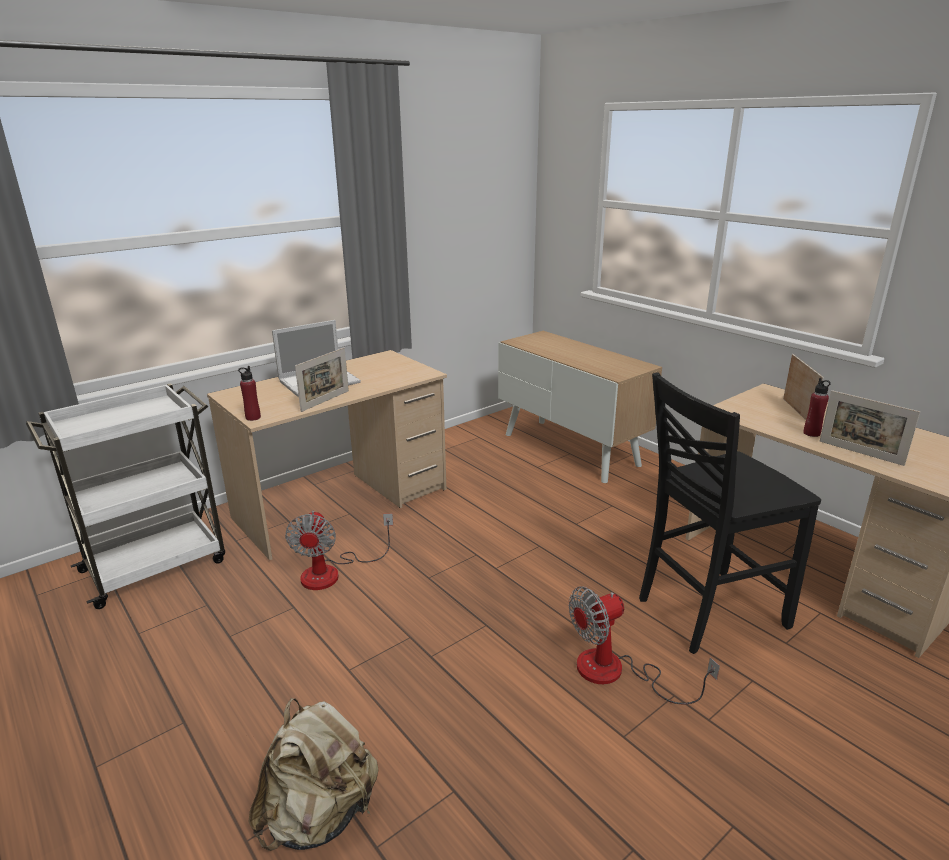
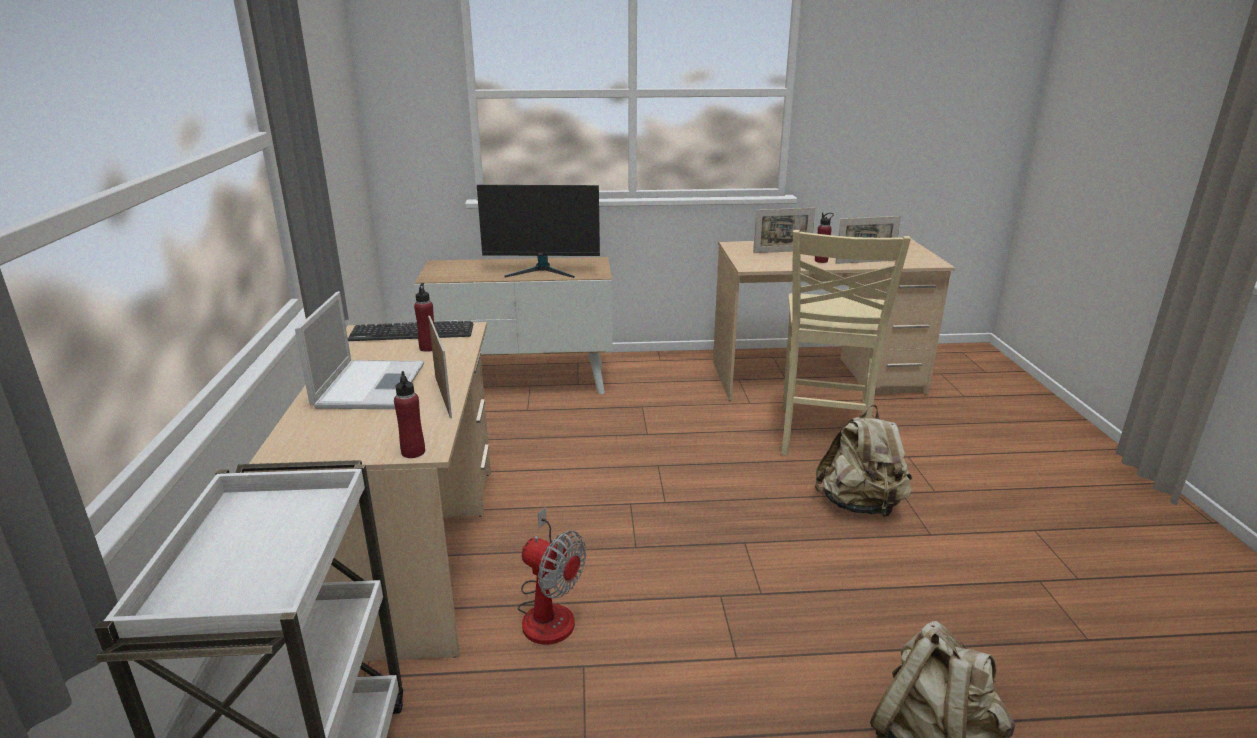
camera: 55 degrees left, 0 degrees up
(385, 375) = (428, 348): none -> red bottle
(401, 365) = (412, 333): none -> keyboard
(588, 360) = (542, 271): none -> monitor
(616, 673) = (860, 505): fan -> beige backpack
(707, 611) = (822, 436): black chair -> beige chair
(797, 412) = (782, 251): picture frame -> picture frame turned 135 degrees clockwise

